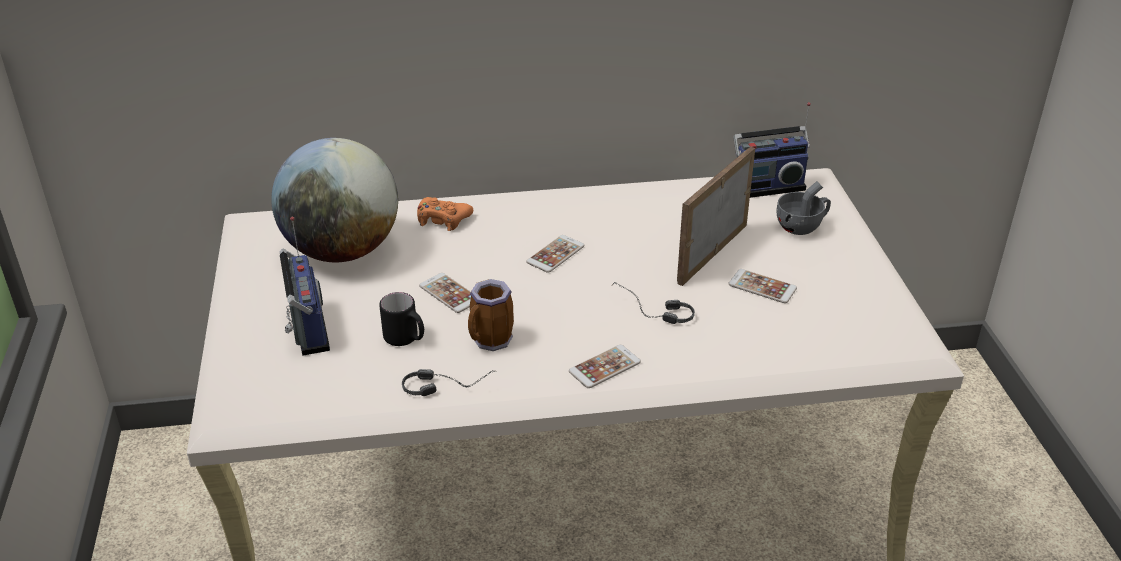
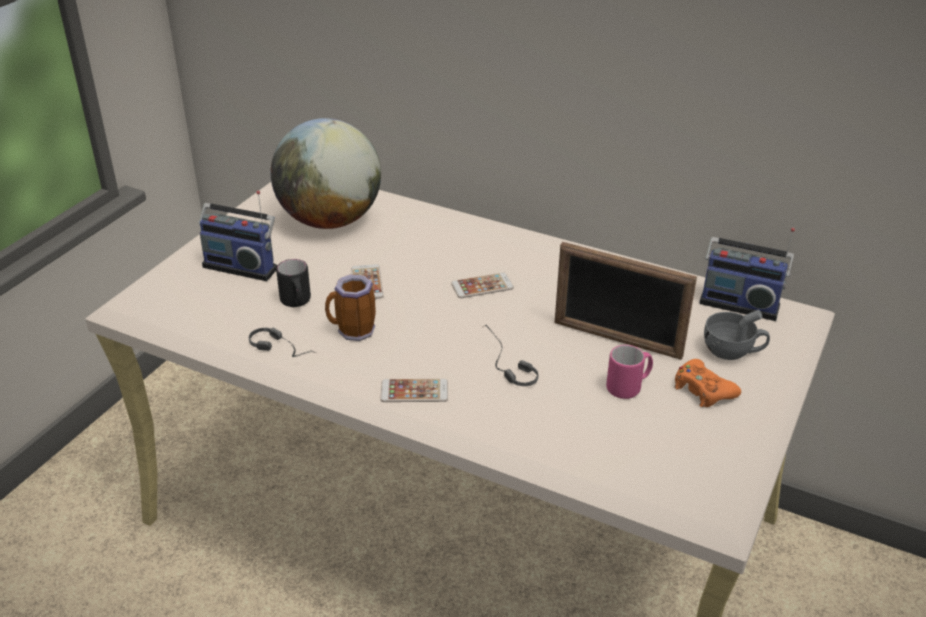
camera: 35 degrees right, 0 degrees up
(306, 328) = (242, 266): radio -> radio turned 90 degrees clockwise
(442, 219) = (427, 225): orange game controller -> orange game controller (703, 390)
(712, 253) = (617, 340): picture frame -> picture frame turned 135 degrees counterclockwise
(762, 287) = (628, 387): phone -> pink mug

